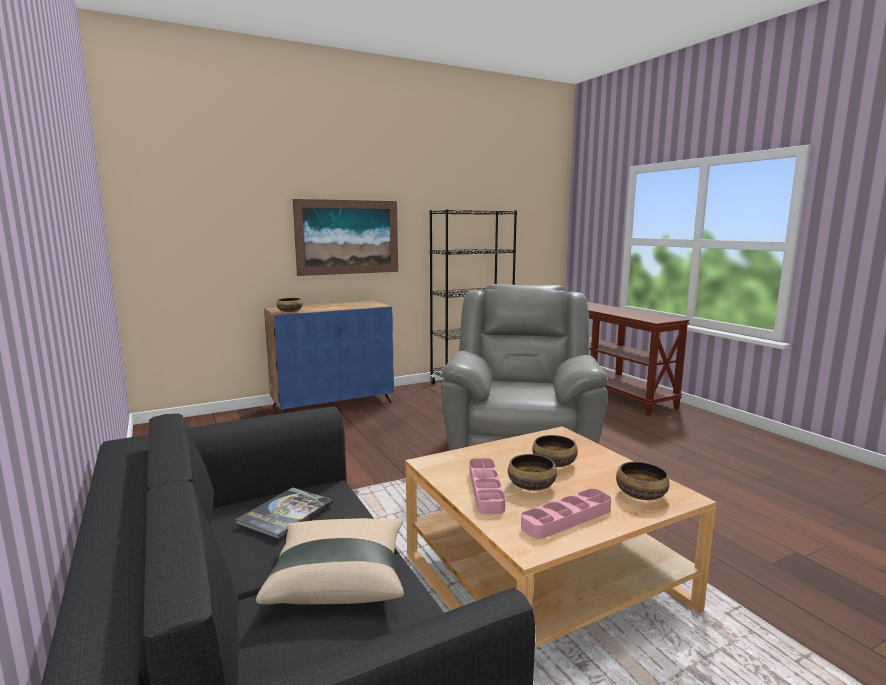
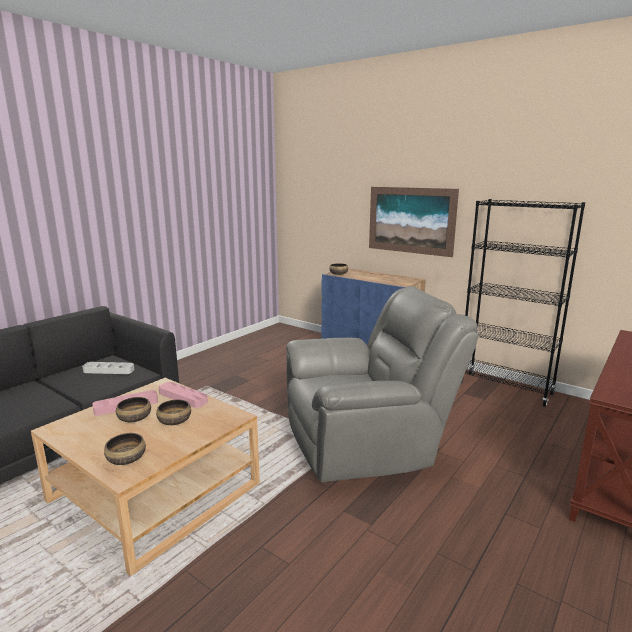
camera: 65 degrees right, 5 degrees up
(286, 513) = (109, 370): book -> grey tray
(340, 580) = (52, 398): beige pillow -> none
(566, 518) = (88, 435): pink tray -> pink tray (183, 397)

